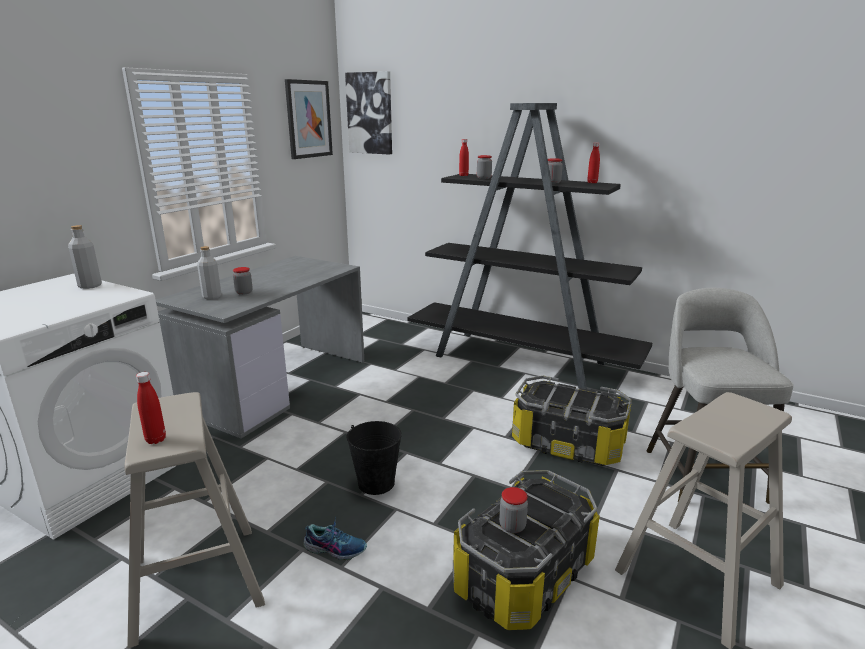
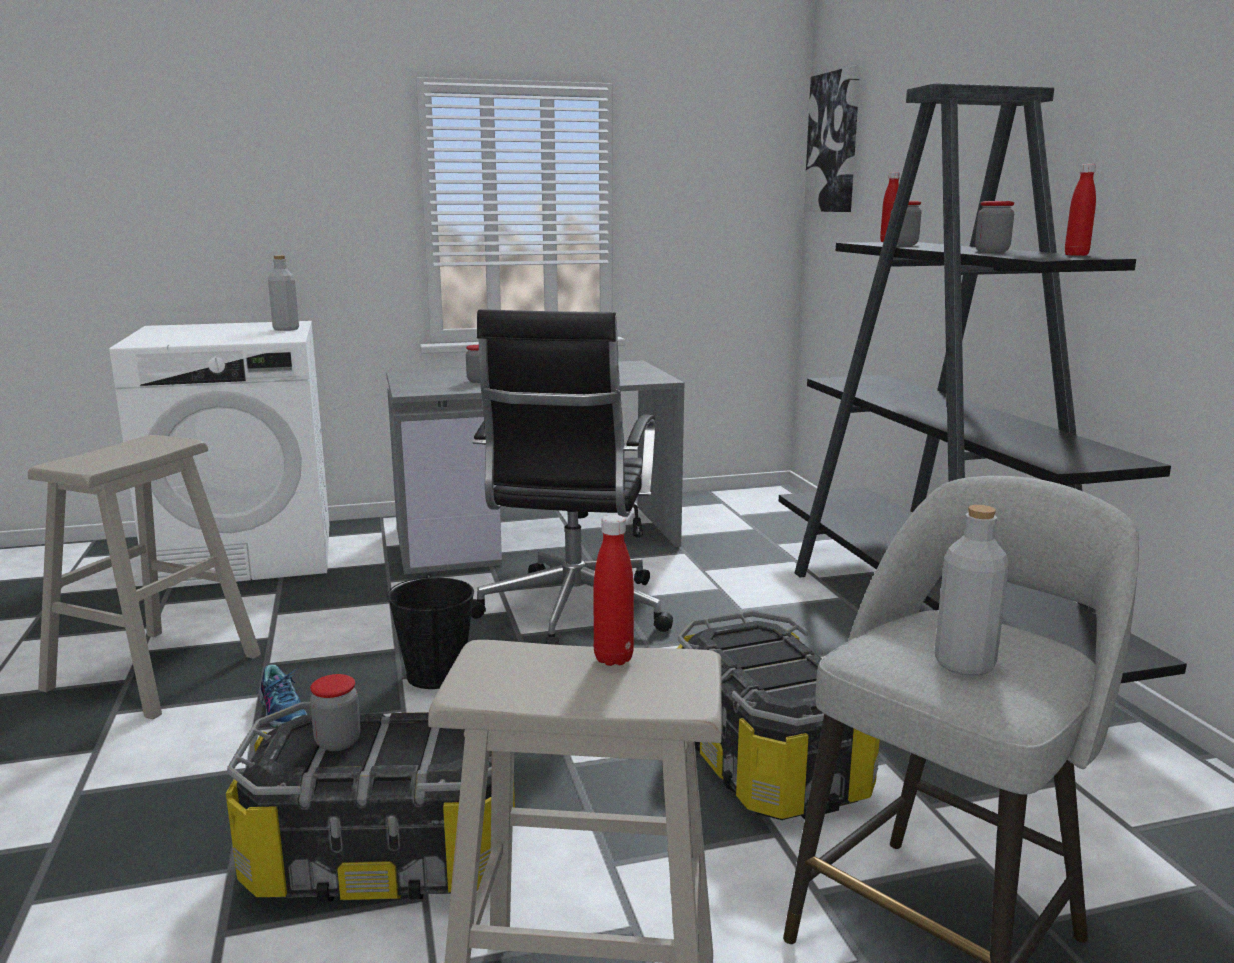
camera: 45 degrees right, 5 degrees down
(156, 439) = (84, 460): red bottle -> red bottle (613, 658)
(212, 297) = (440, 378): grey bottle -> grey bottle (964, 664)
(308, 119) = (729, 153): picture -> none
(378, 418) = (571, 614): none -> black office chair

